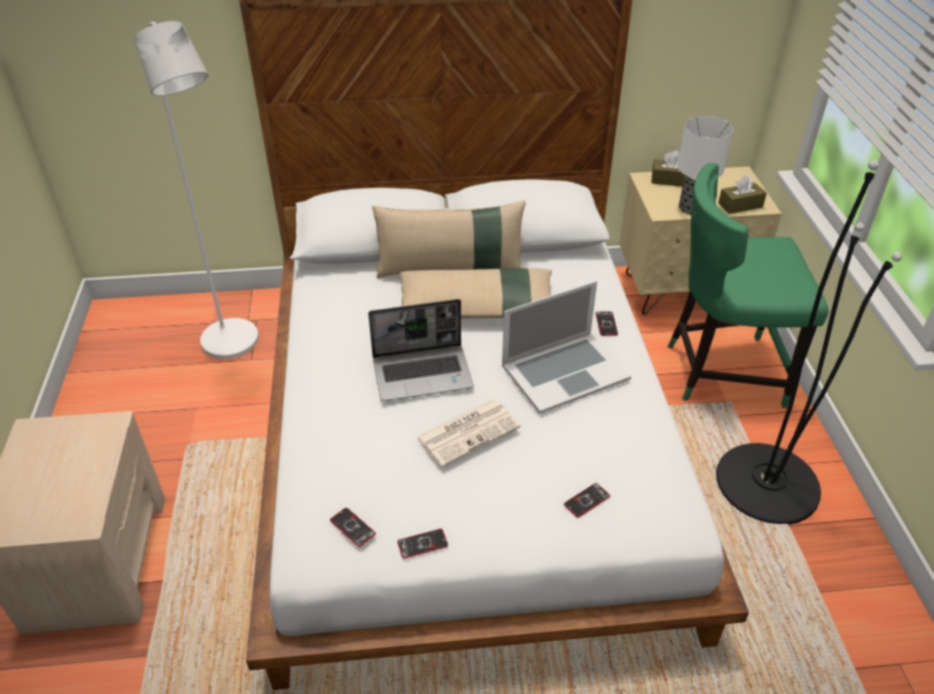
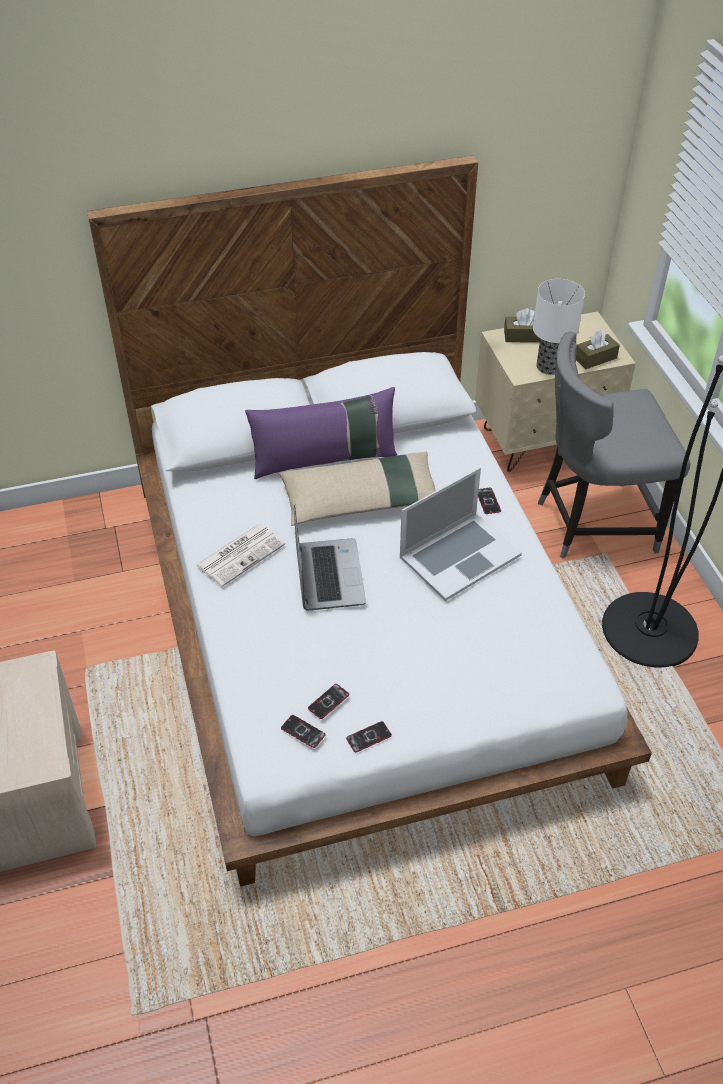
camera: 10 degrees left, 5 degrees up
(234, 346) = (100, 558): white floor lamp -> none
(423, 373) = (328, 575): laptop -> laptop turned 75 degrees counterclockwise
(450, 268) = (325, 459): beige pillow -> purple pillow
(469, 431) = (385, 627): newspaper -> newspaper (241, 554)
(586, 501) = (503, 677): phone -> phone (328, 701)
(721, 371) = (592, 523): green chair -> grey chair

